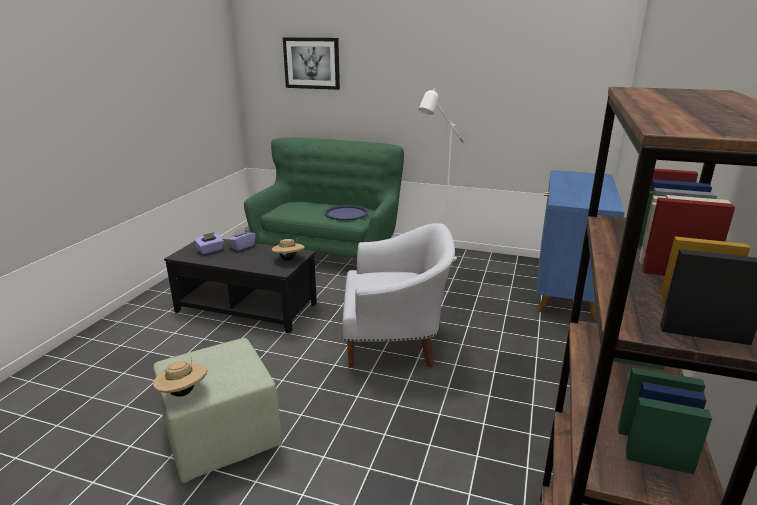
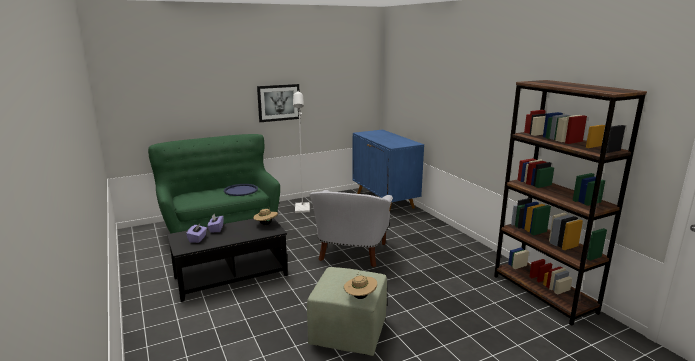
camera: 45 degrees left, 5 degrees down
(312, 63) = (172, 80): picture -> picture (279, 102)
(395, 343) = (351, 253): white armchair -> white armchair turned 150 degrees clockwise

